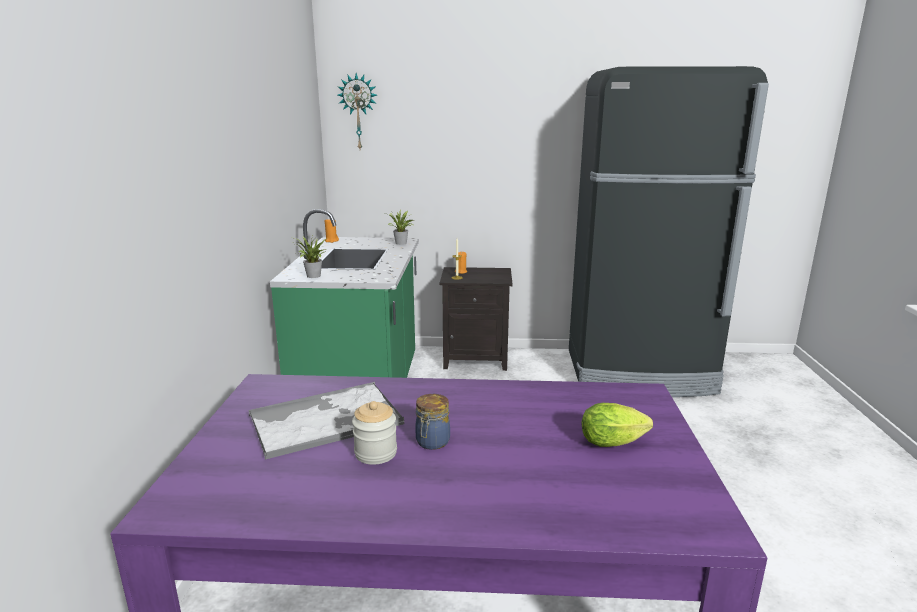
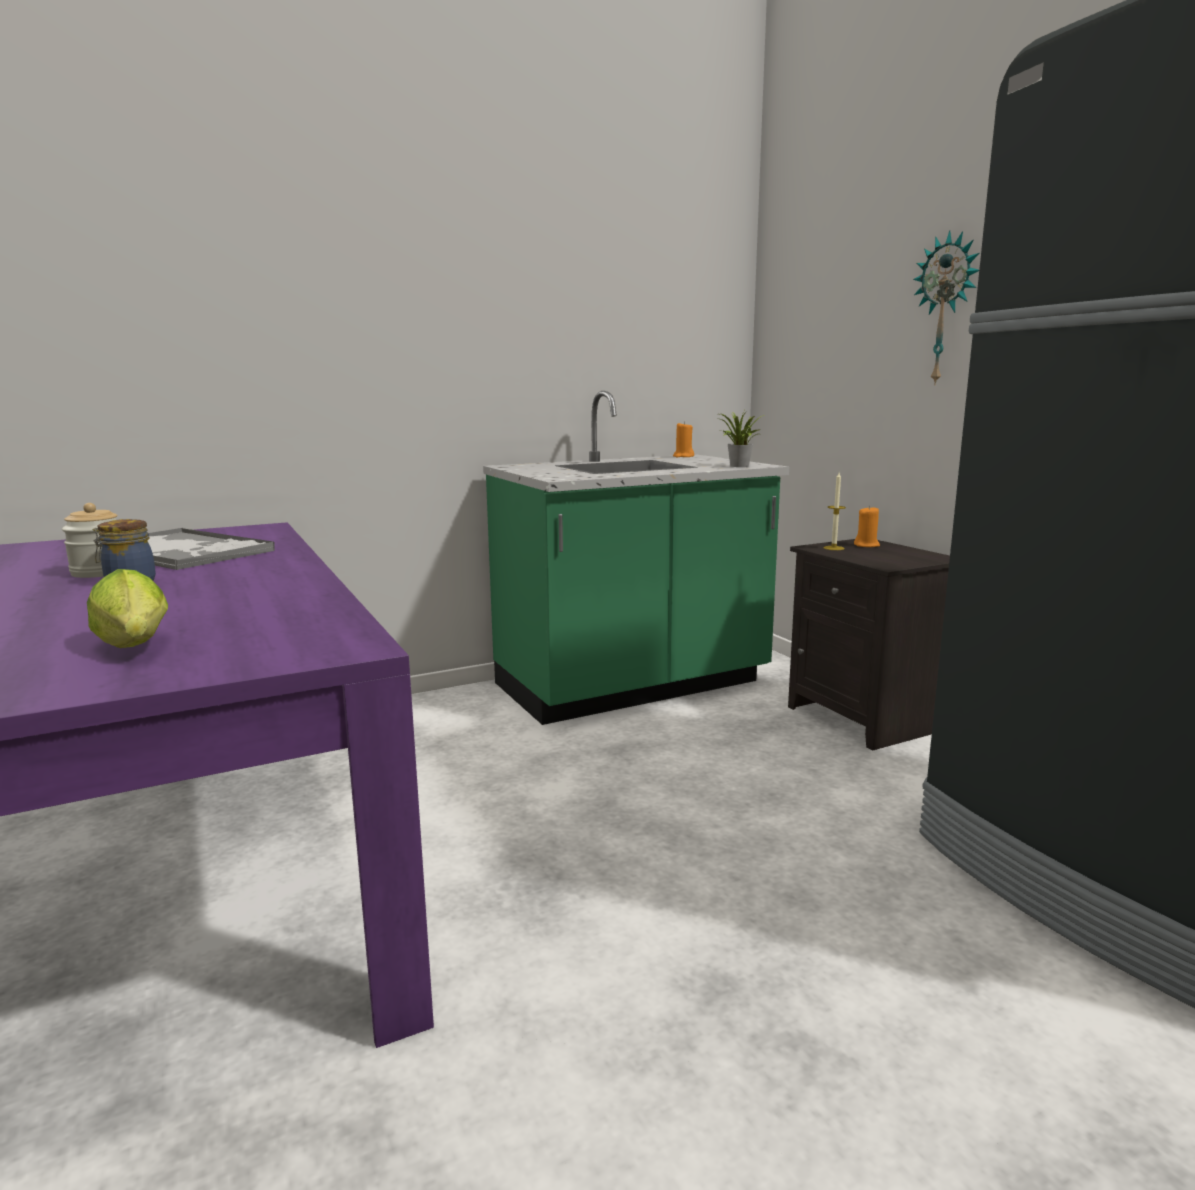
camera: 60 degrees right, 5 degrees down
(313, 276) = (522, 468): potted plant -> none
(358, 112) = (792, 267): wall clock -> wall clock (946, 309)

